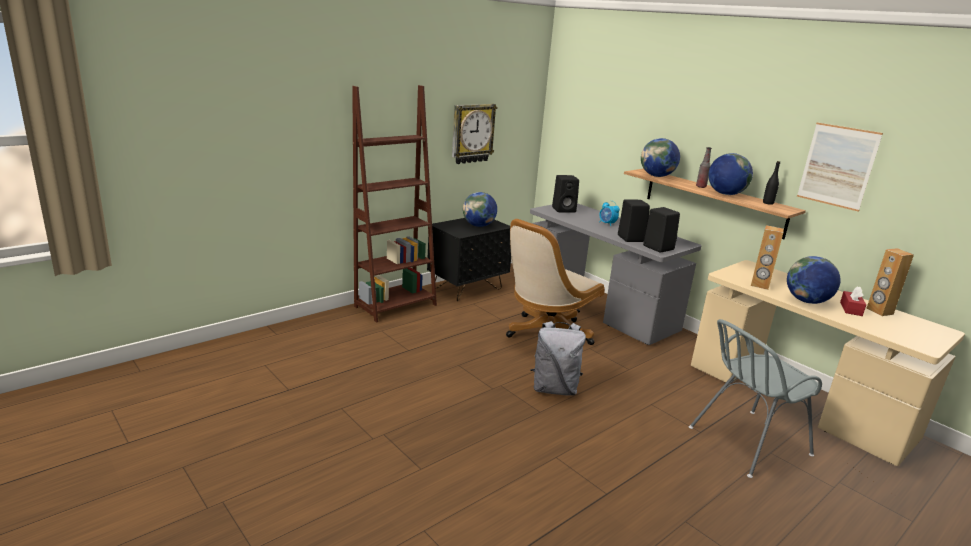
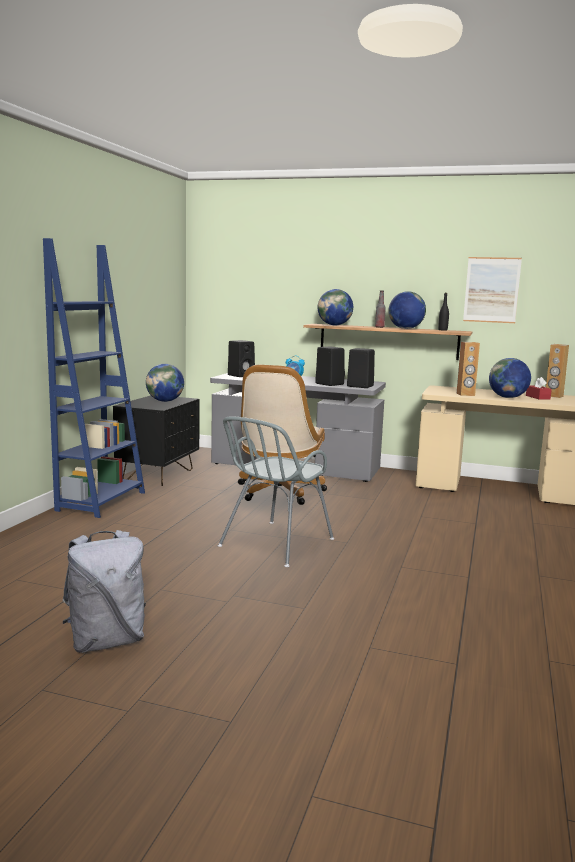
camera: 30 degrees left, 10 degrees down
(395, 305) = (101, 501): brown bookcase -> blue bookcase
(472, 133) = (137, 304): wall clock -> none
(554, 389) = (337, 525): grey backpack -> grey backpack (106, 641)
(746, 442) = (511, 521): grey chair -> grey chair (274, 544)

